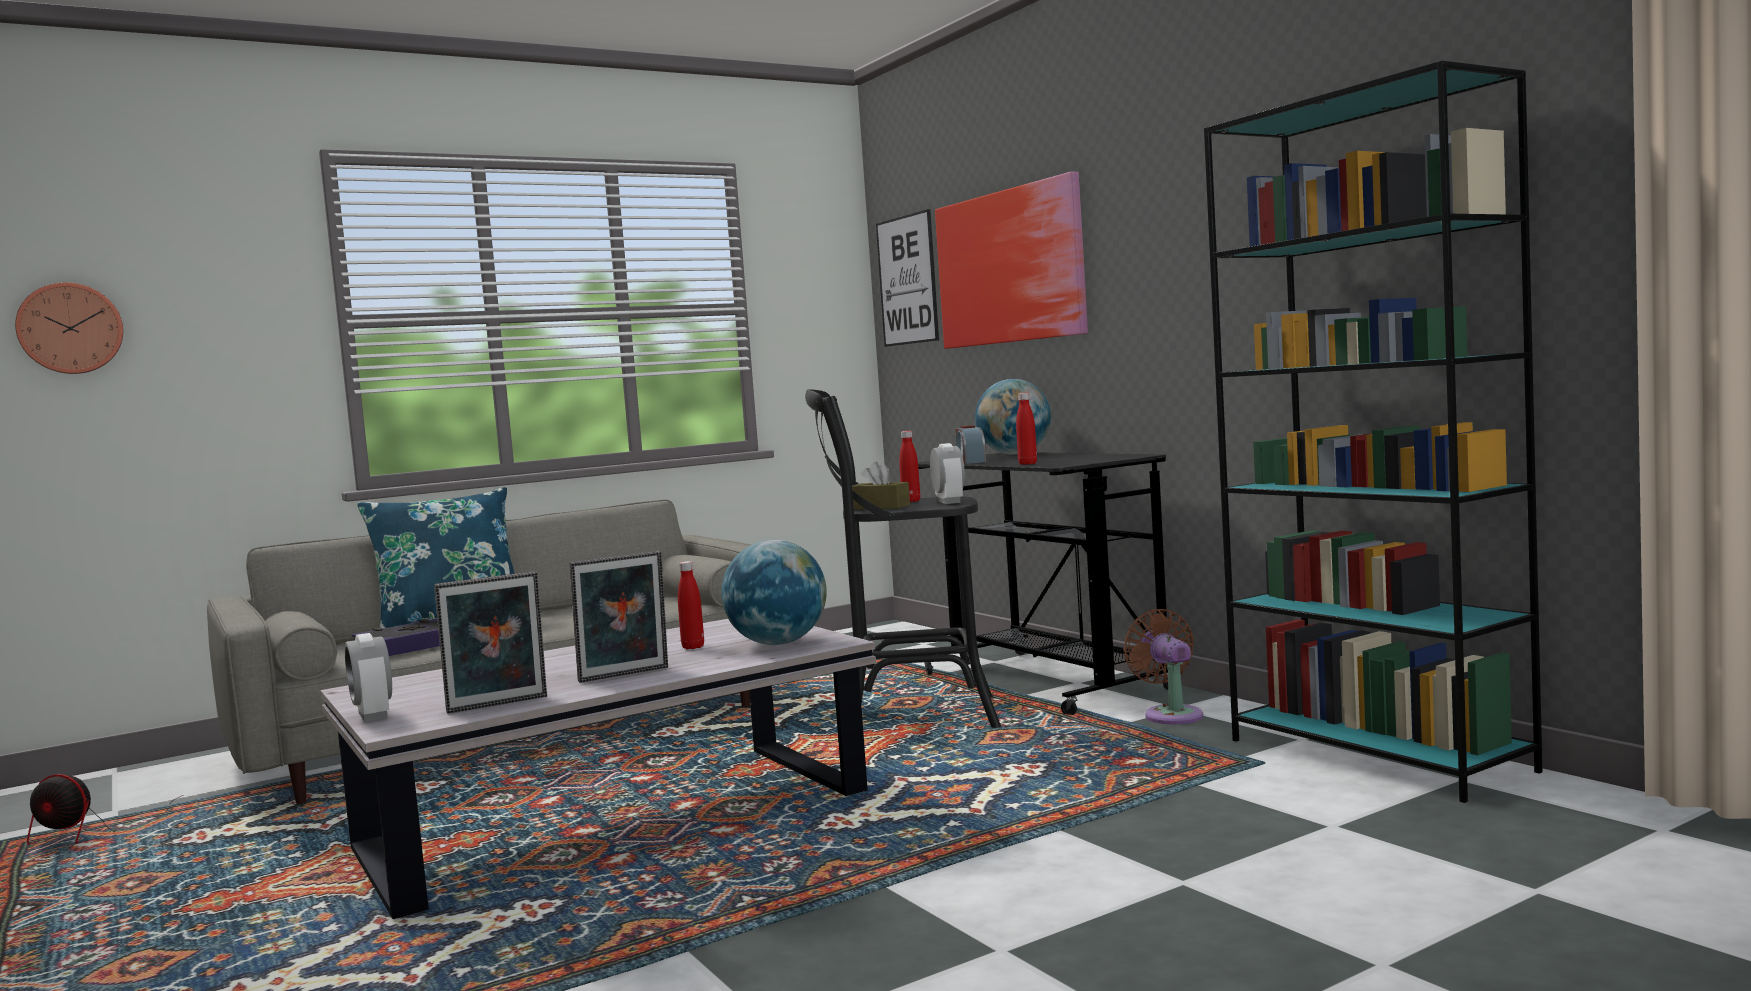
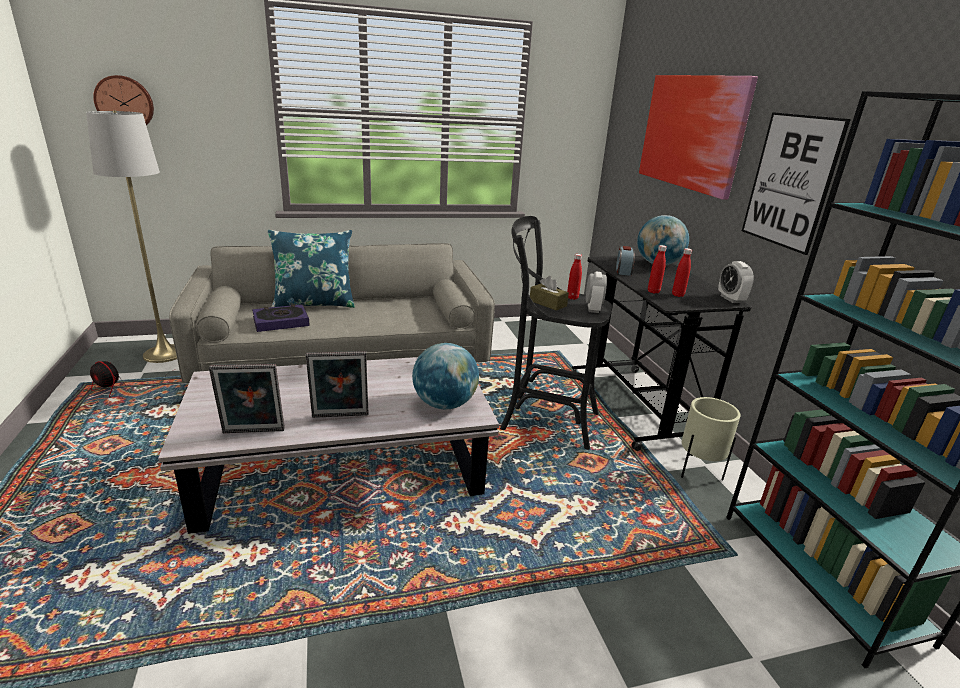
camera: 15 degrees right, 20 degrees up
(140, 785) = (164, 354): none -> grey floor lamp
(373, 715) = (189, 419): alarm clock -> alarm clock (731, 299)
(693, 647) = (398, 390): red bottle -> red bottle (677, 295)
(907, 280) = (629, 118): picture -> picture (790, 181)
(1171, 714) = (697, 471): brown fan -> beige planter

